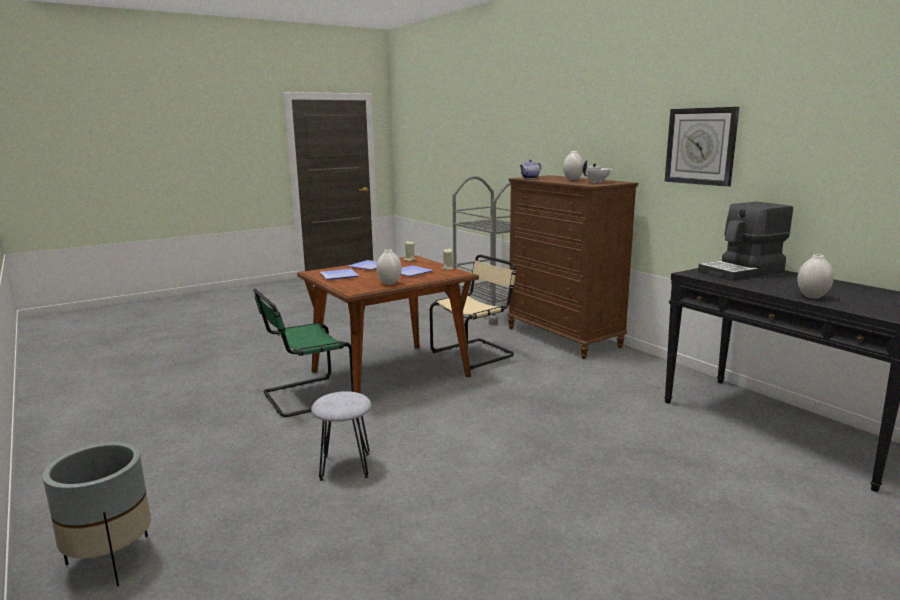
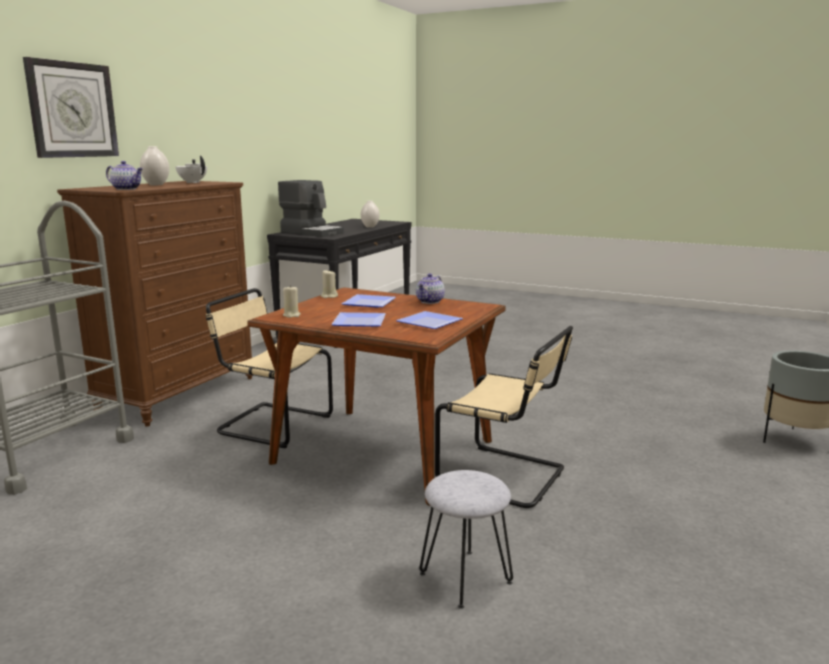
camera: 120 degrees left, 0 degrees up
(304, 397) = (506, 477): green chair -> beige chair
(345, 466) = (581, 413): grey stool -> grey stool (465, 578)
(389, 283) = (430, 301): white vase -> teapot
(701, 146) = (229, 138): wall clock -> wall clock (72, 110)

